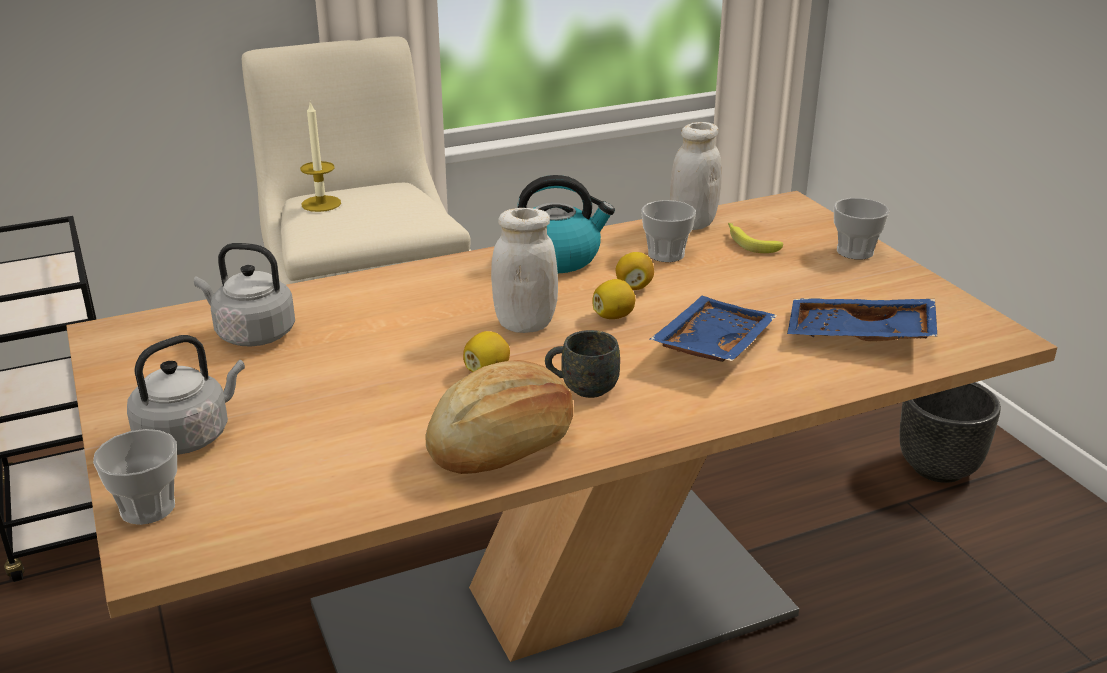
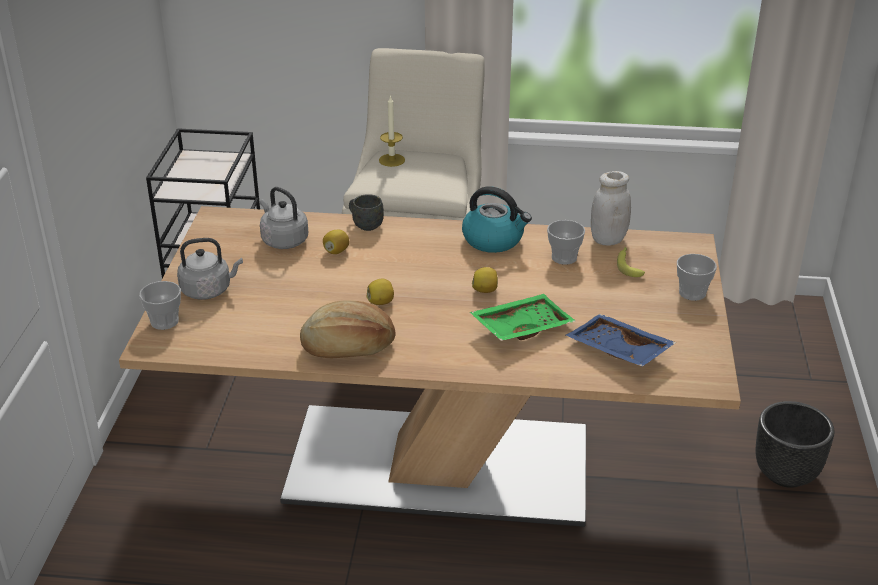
camera: 30 degrees right, 5 degrees up
(525, 324) = (430, 279): white jar -> none
(581, 388) = (420, 329): grey mug -> grey mug (365, 224)
(634, 286) = (518, 274): lemon -> lemon (336, 251)
(711, 345) = (521, 327): blue tray -> green tray

